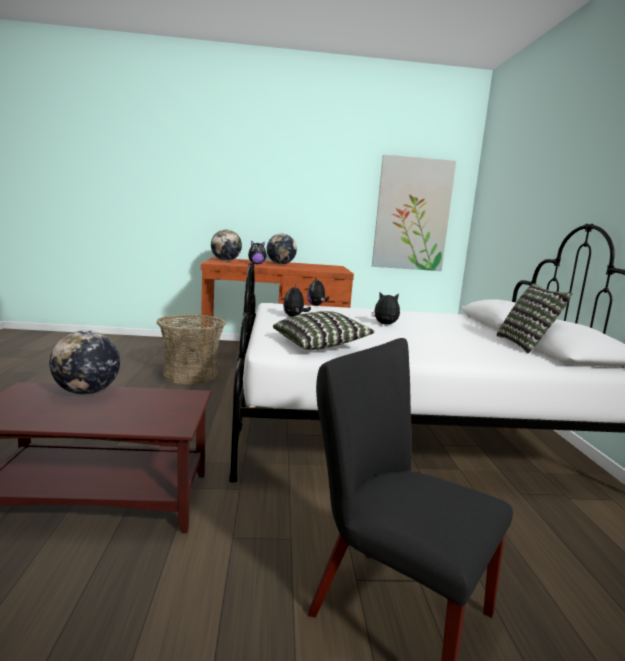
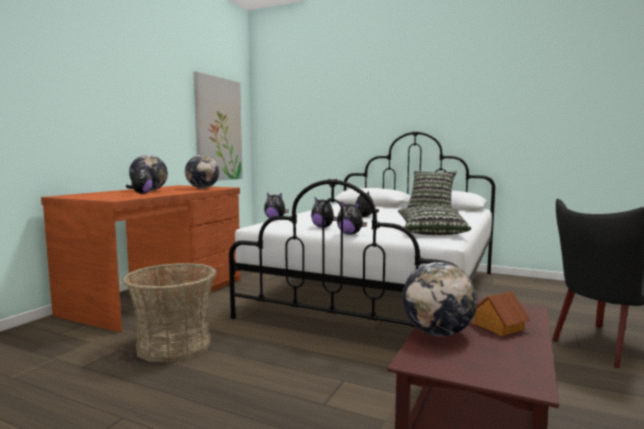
camera: 60 degrees left, 5 degrees down
(109, 412) = (497, 326): none -> toy house
(225, 260) = (93, 196): globe -> globe (202, 188)
(270, 324) = (350, 234): none -> plush toy

